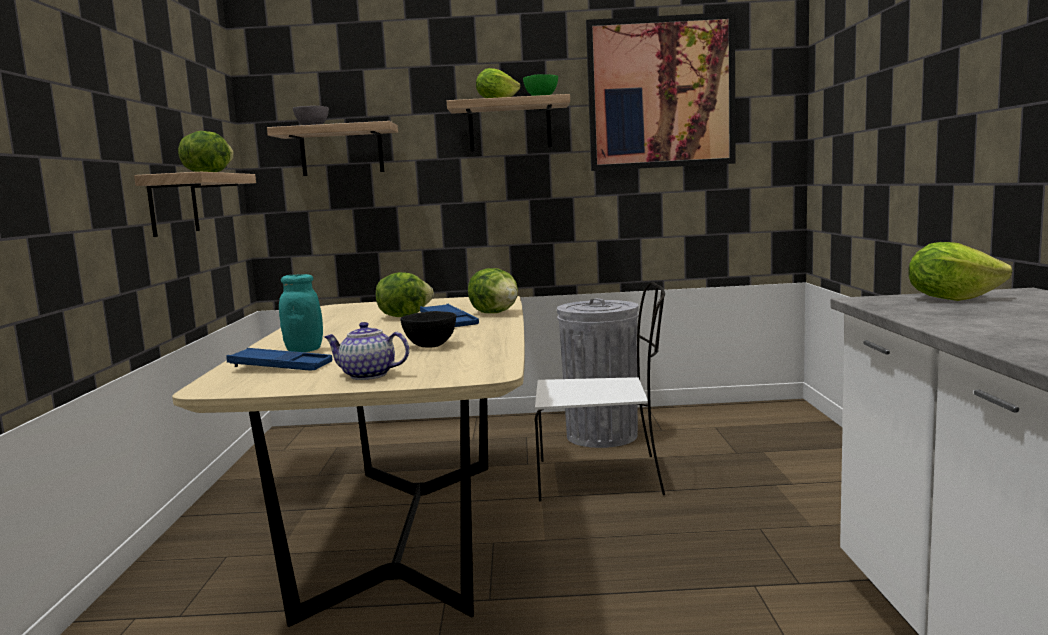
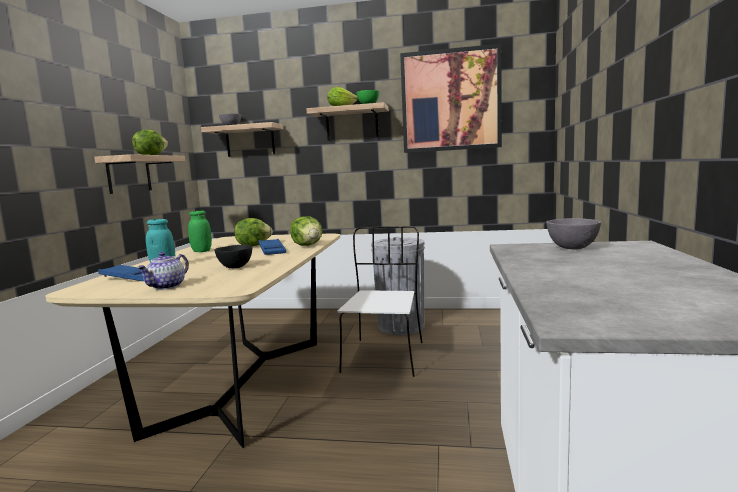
camera: 10 degrees right, 0 degrees up
(328, 326) = (201, 251): none -> green jar
(367, 376) = (167, 287): teapot -> teapot turned 90 degrees counterclockwise
(603, 478) = (384, 356): white chair -> white chair turned 90 degrees counterclockwise
(951, 298) = (572, 248): lettuce -> grey bowl

